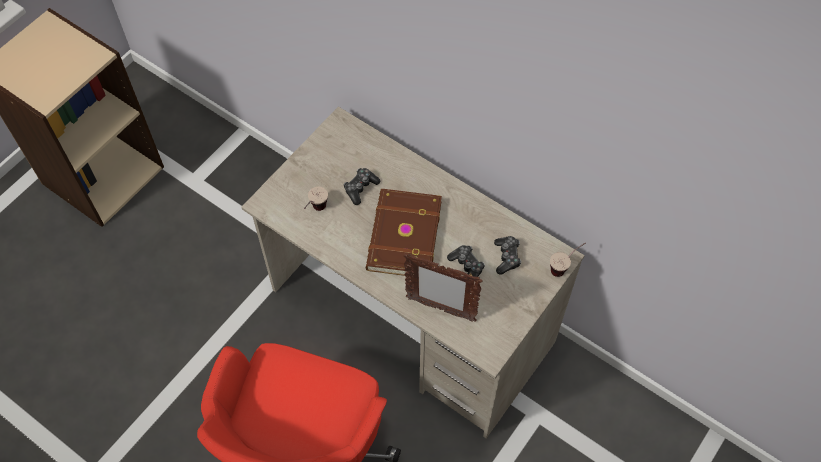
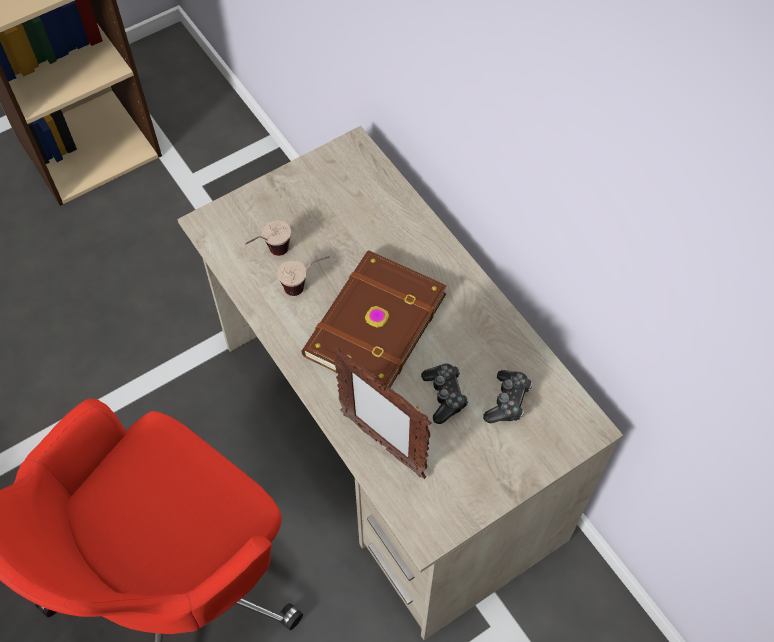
camera: 20 degrees right, 0 degrees up
(360, 188) = (343, 242): game controller -> none
(564, 267) = (586, 443): cup -> cup (306, 286)

